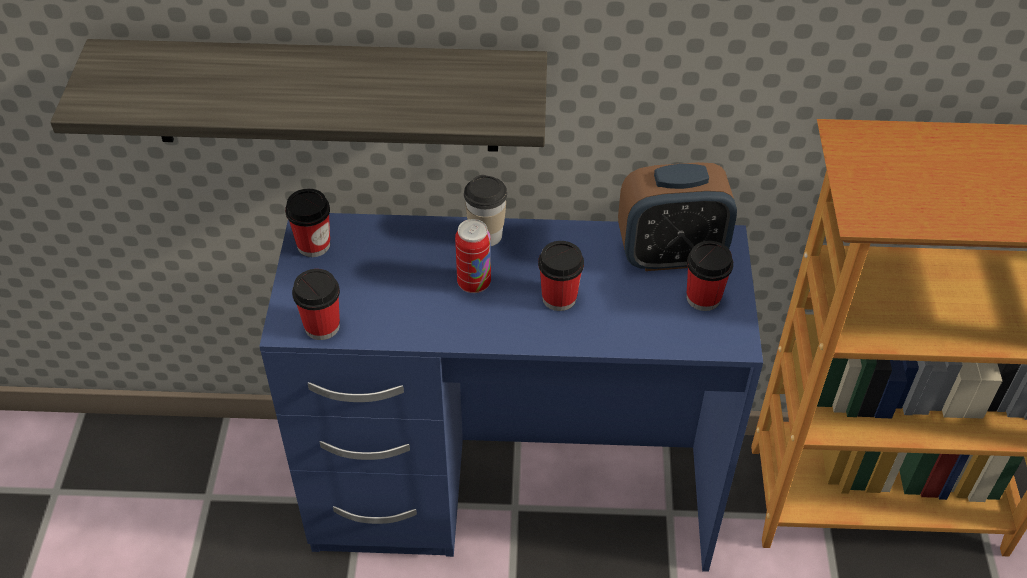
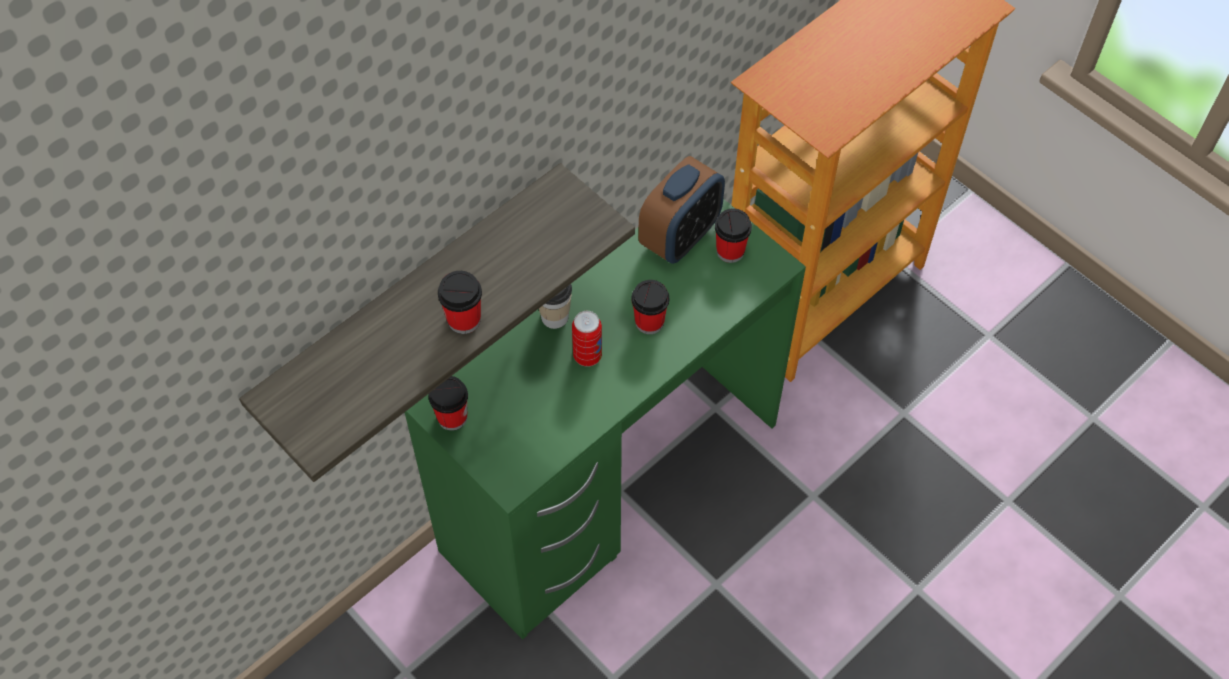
camera: 45 degrees left, 10 degrees up
(322, 326) = (530, 466): cup -> cup (464, 320)
(512, 497) = (610, 485): blue desk -> green desk

